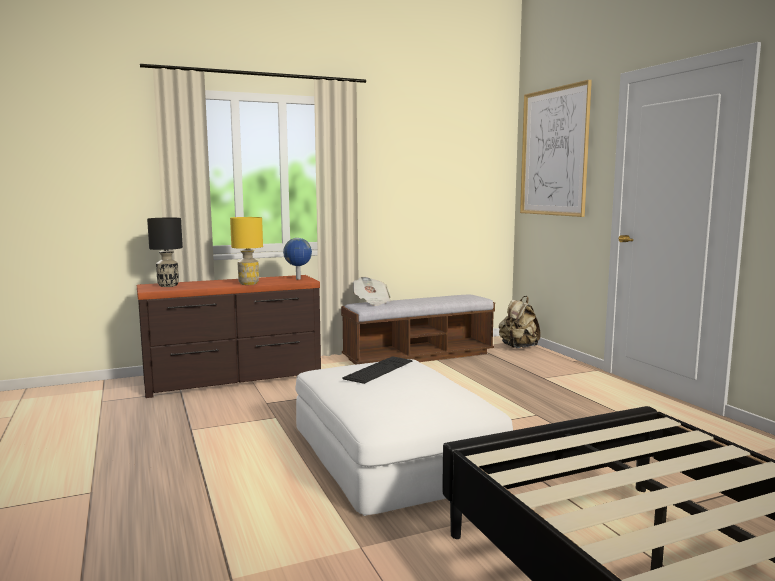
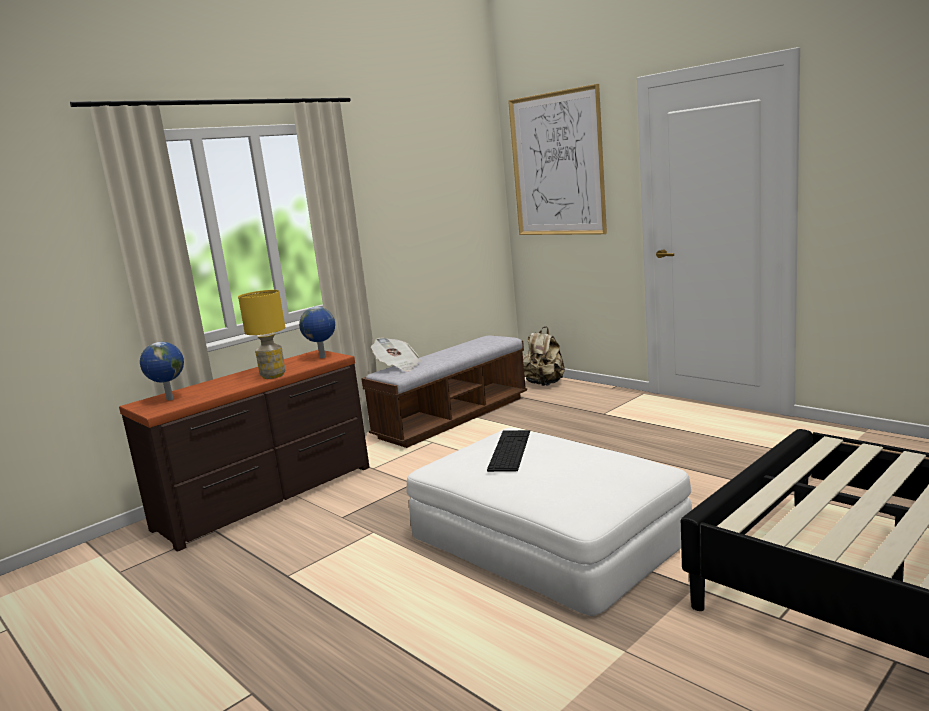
camera: 20 degrees left, 5 degrees up
(167, 285) = (169, 399): black table lamp -> globe

